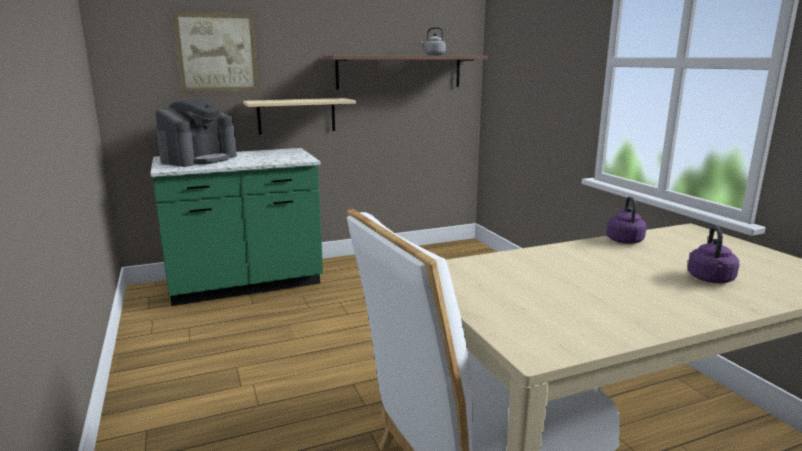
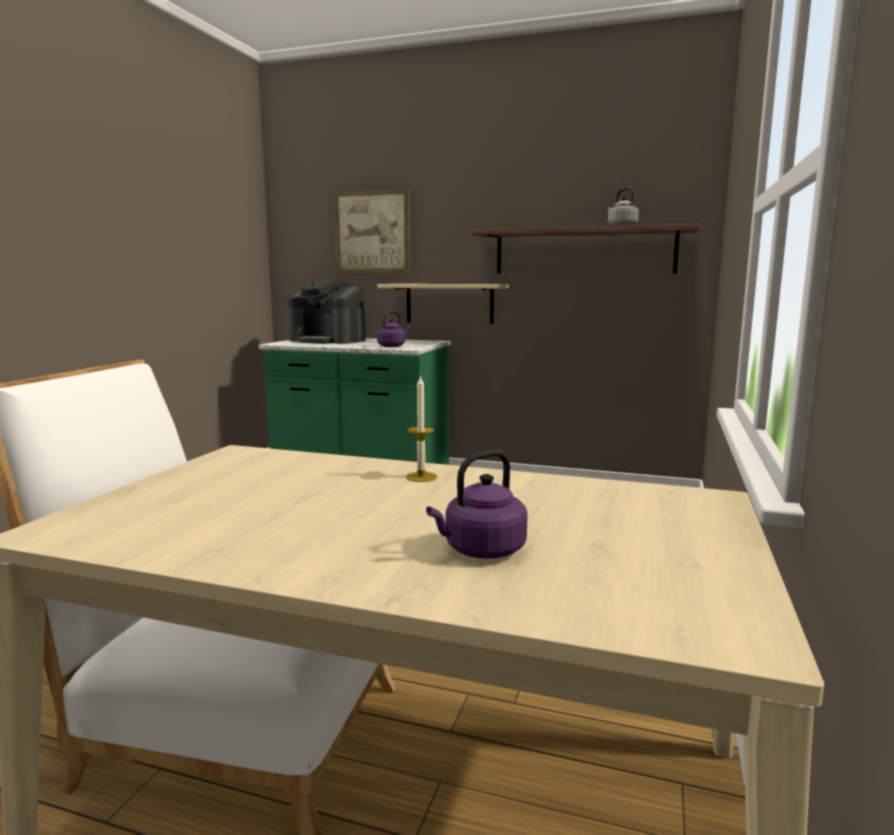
camera: 40 degrees right, 5 degrees down
(199, 159) = (328, 340): coffee machine -> coffee machine turned 45 degrees clockwise
(574, 253) = (421, 477): none -> candle
(624, 240) = (542, 482): purple kettle -> purple kettle (393, 346)

